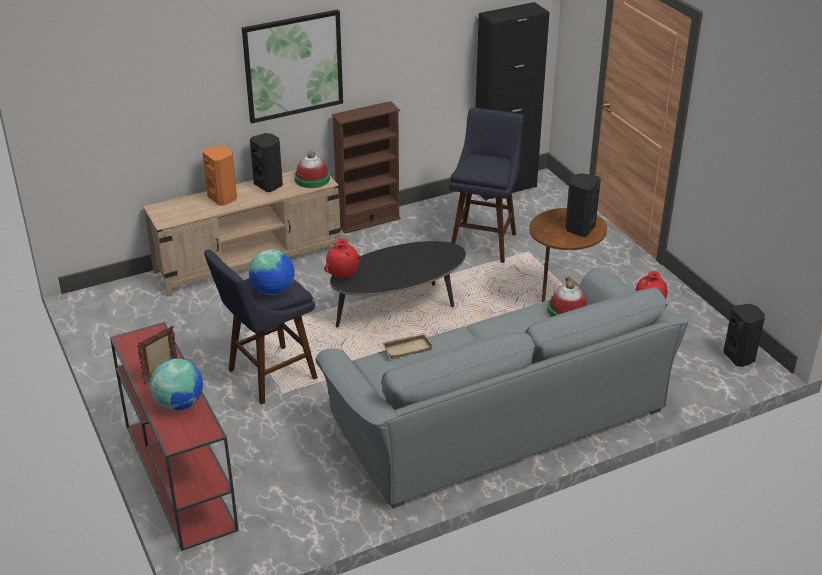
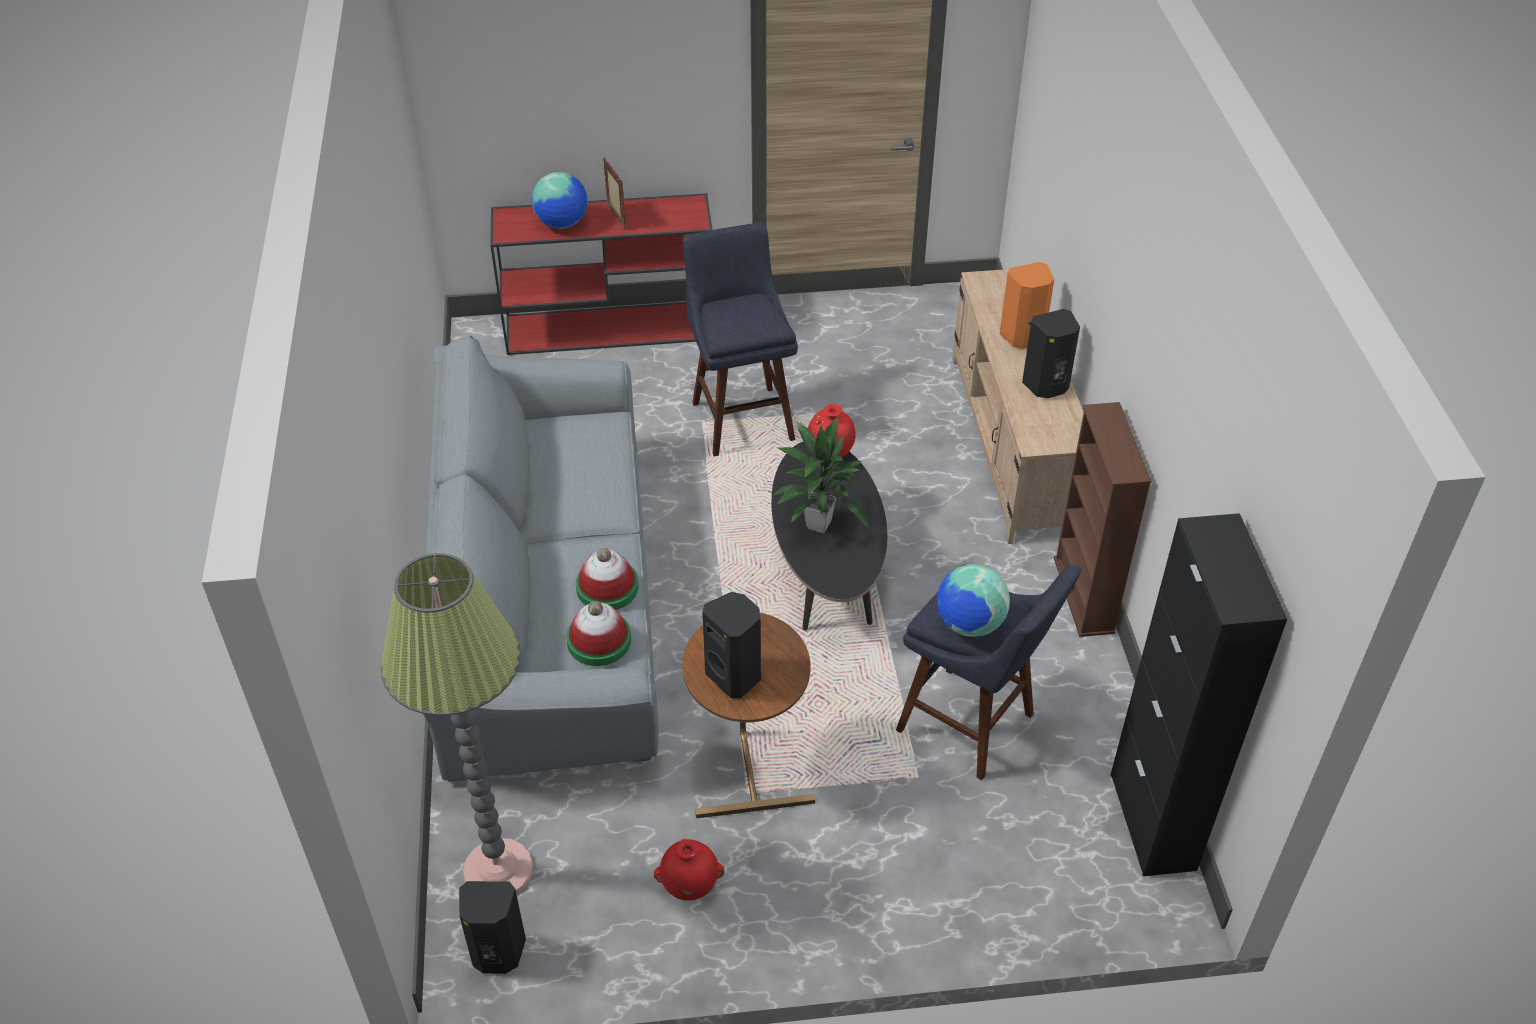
camera: 110 degrees right, 10 degrees up
(273, 291) = (729, 317): globe -> globe (969, 624)
(293, 66) = (1122, 281): picture -> none
(312, 179) = (1050, 432): hat -> hat (607, 588)
(407, 348) = (614, 456): beige tray -> none
(410, 268) = (818, 525): none -> potted plant
(696, 372) = (498, 871): none -> floor lamp

